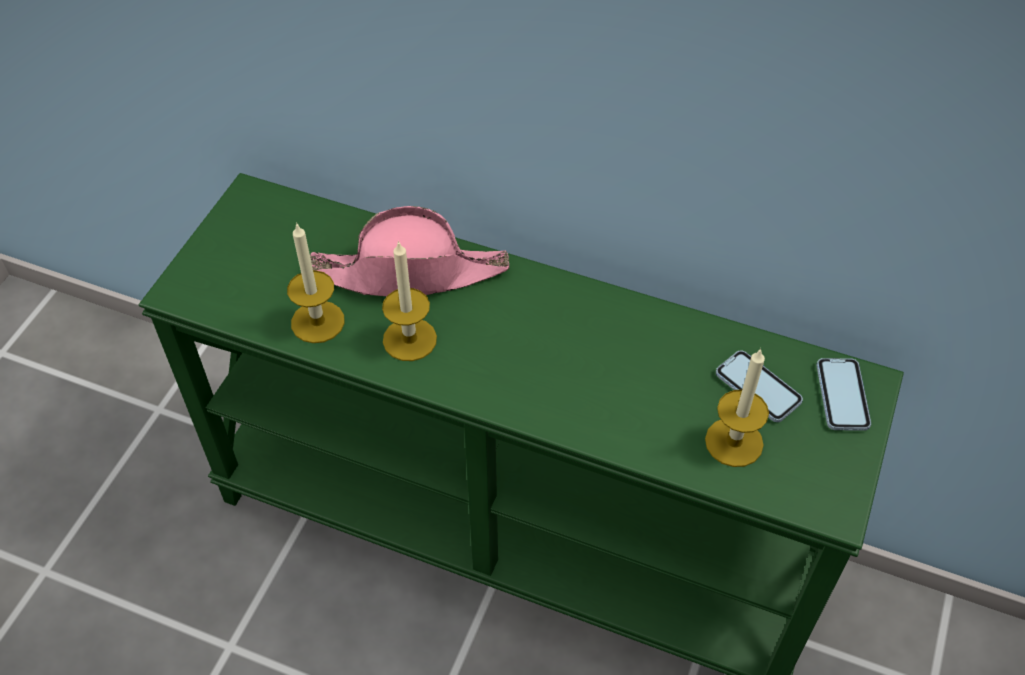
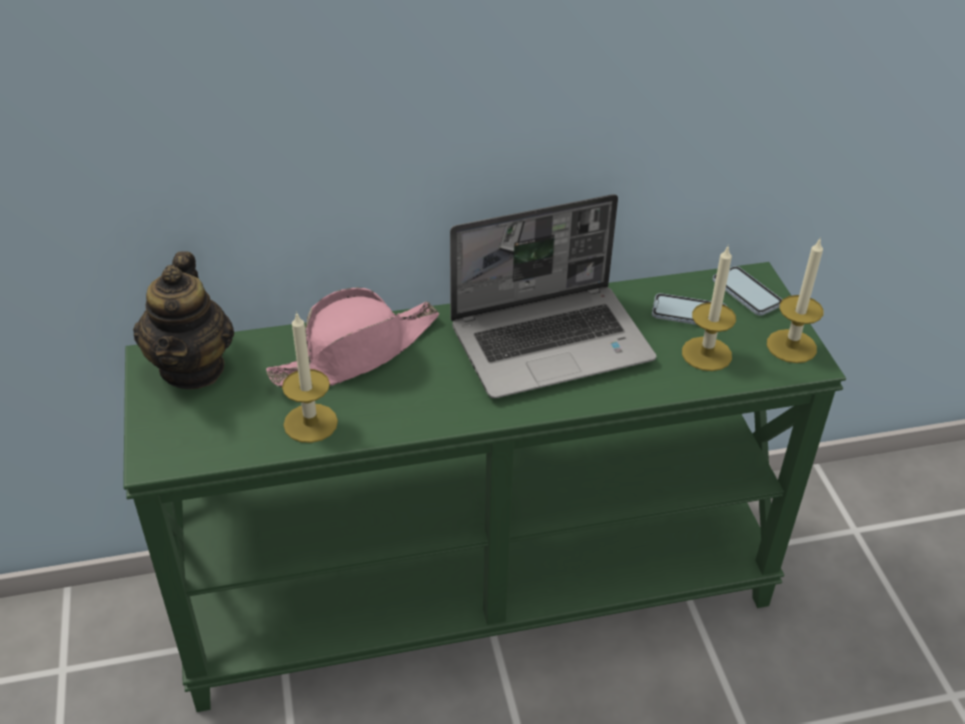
camera: 35 degrees left, 10 degrees down
(271, 220) = (193, 368): none -> teapot
(409, 339) = (402, 400): candle -> candle (791, 346)
(593, 350) = (552, 342): none -> laptop

